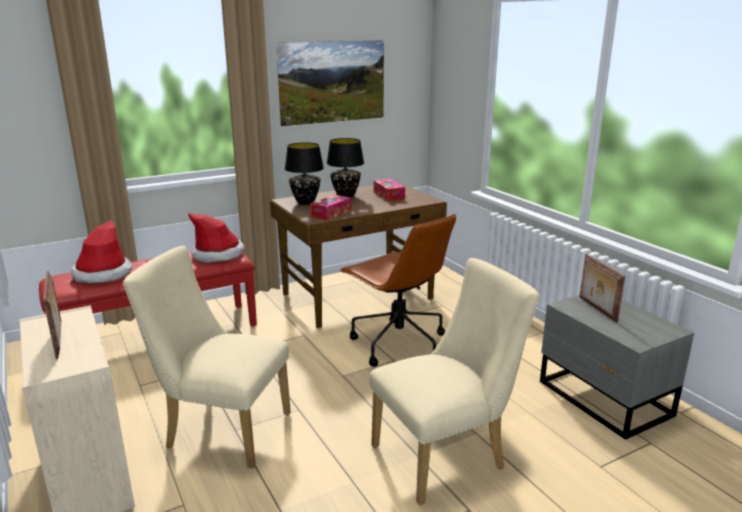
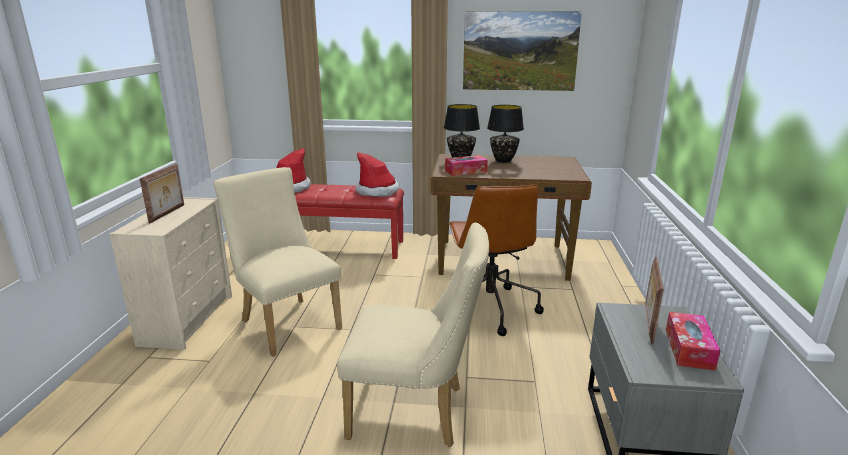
camera: 35 degrees right, 0 degrees up
(388, 195) = (543, 166): tissue box -> tissue box (689, 349)

